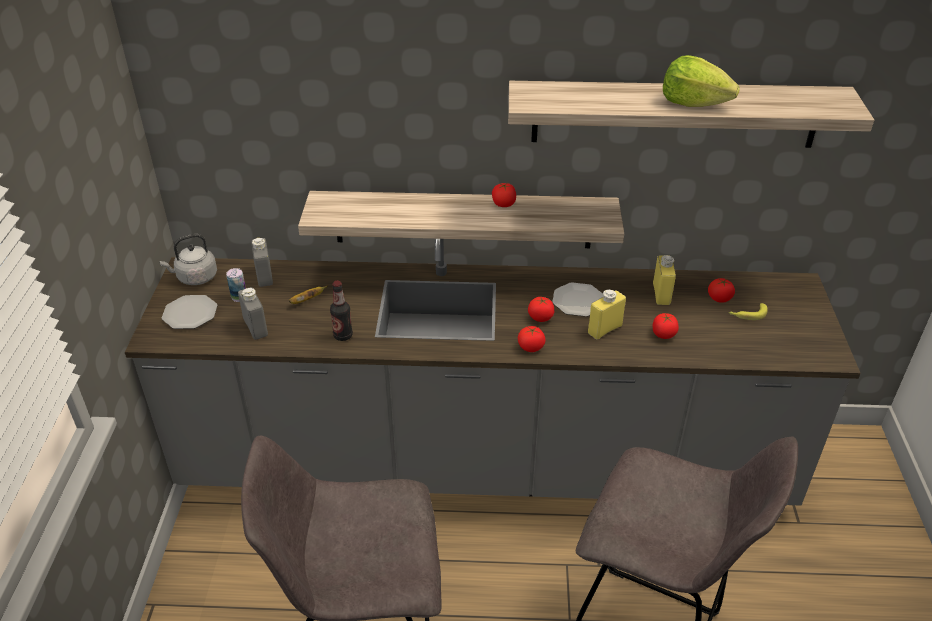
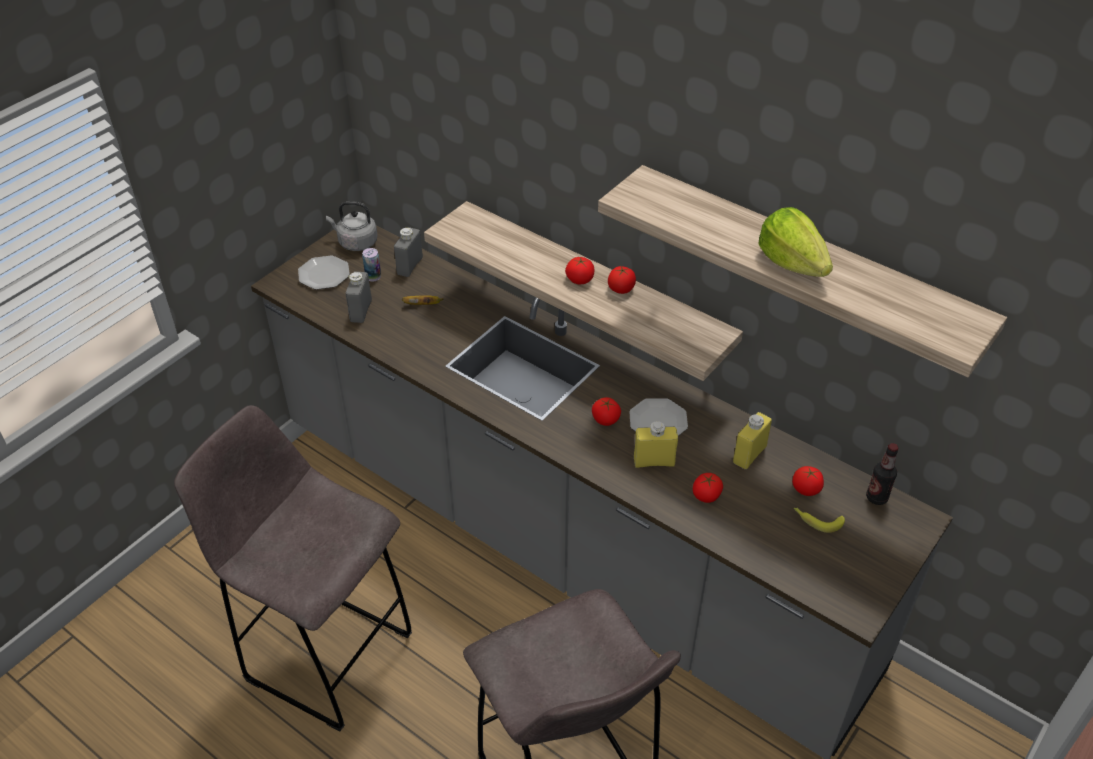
camera: 35 degrees right, 5 degrees up
(343, 335) = (420, 352): bottle -> bottle (876, 497)
(530, 347) = (567, 443): tomato -> tomato (579, 279)

